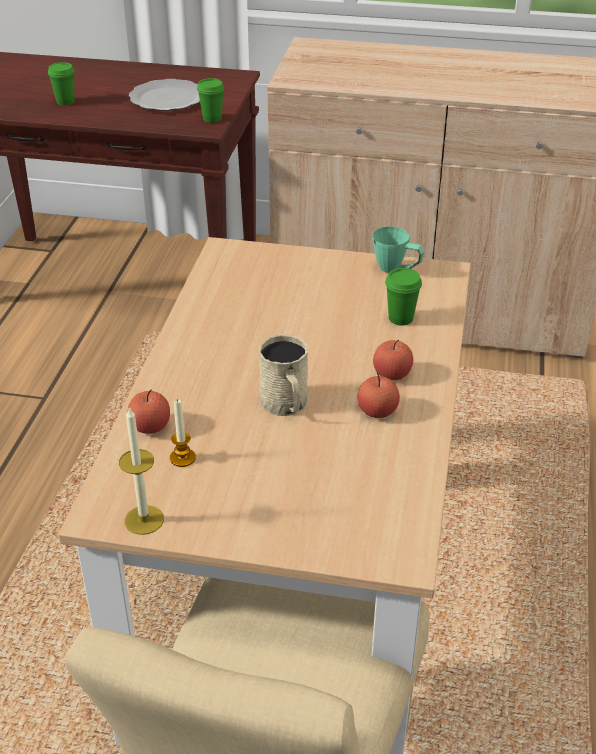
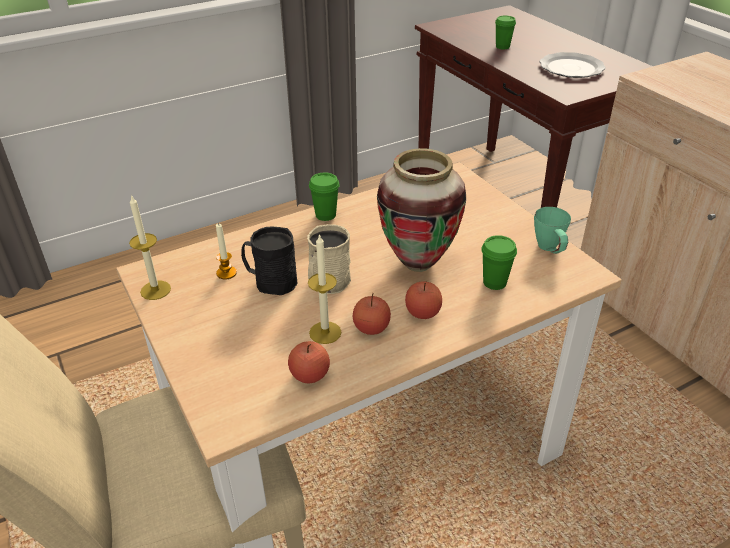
camera: 50 degrees right, 0 degrees up
(150, 426) = (242, 245): apple -> apple (310, 375)
(212, 119) = (580, 91): green cup -> green cup (325, 215)
(235, 436) = (270, 281): none -> black mug
(325, 341) = (418, 263): none -> vase
(351, 440) = (325, 332): none -> candle

